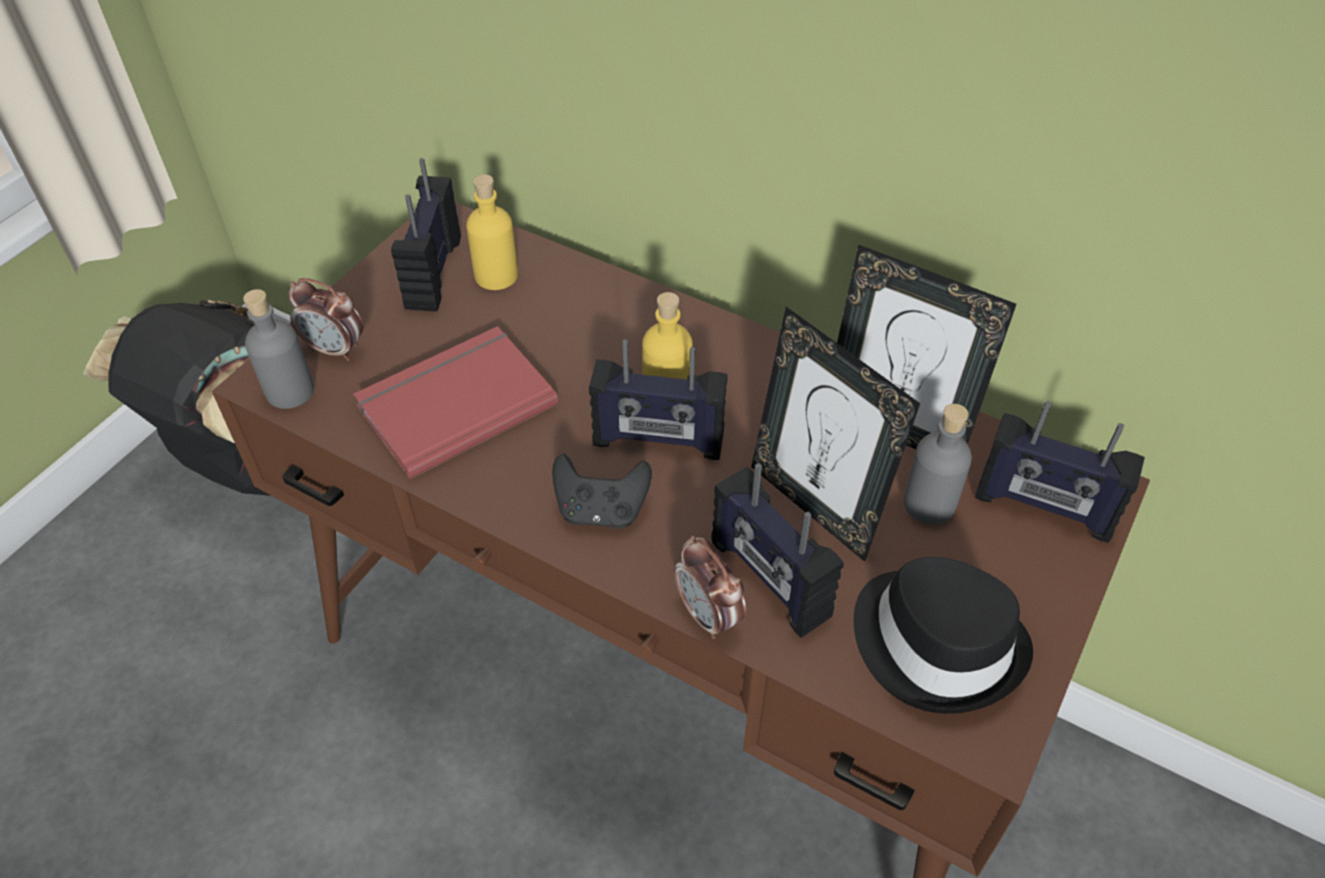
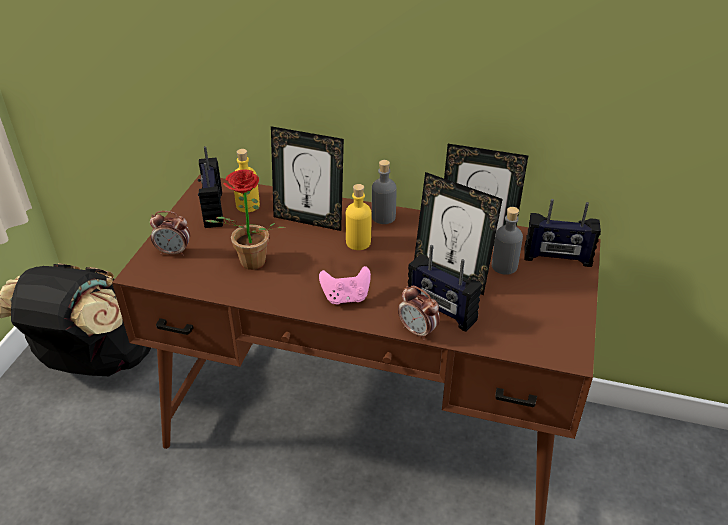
camera: 15 degrees left, 10 degrees down
(290, 391) = (157, 275): grey bottle -> grey bottle (383, 217)
(453, 402) = (249, 265): red book -> potted plant
(594, 328) = (309, 220): none -> picture frame
(601, 510) = (346, 297): black game controller -> pink game controller
(658, 440) = (362, 263): radio -> none
(938, 642) = (530, 321): black hat -> none

